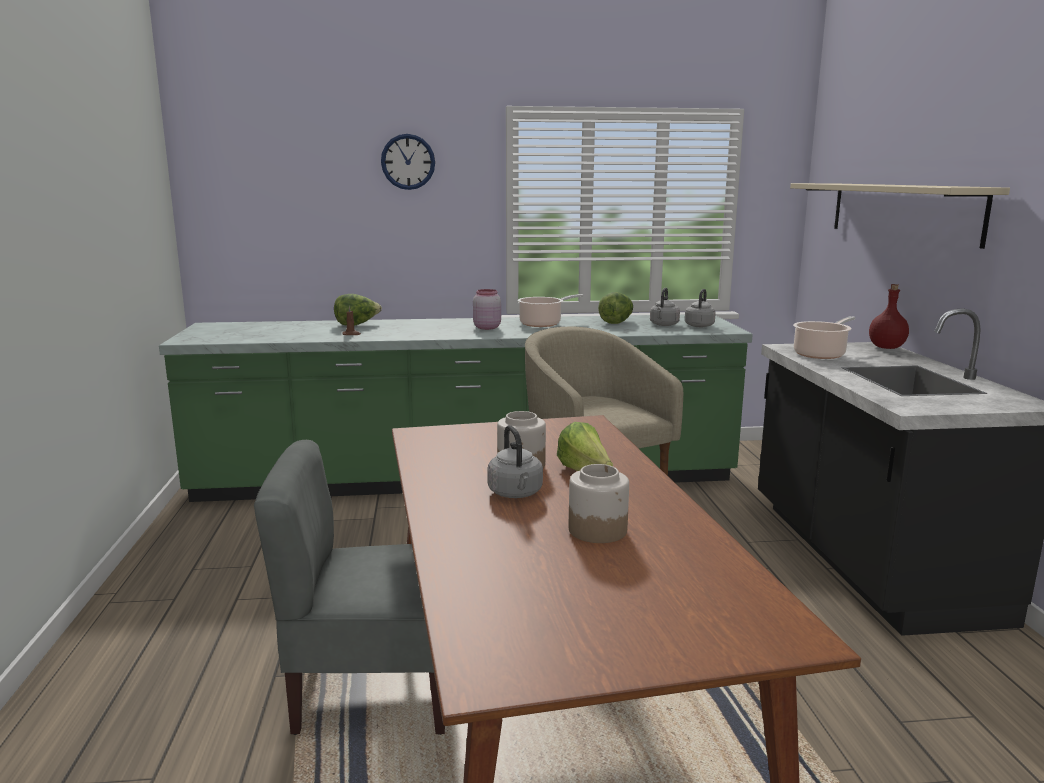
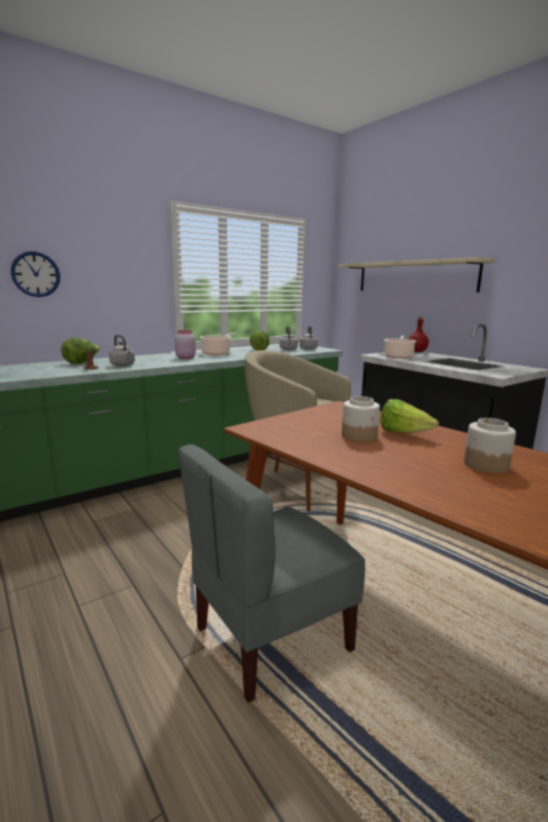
camera: 30 degrees left, 0 degrees up
(408, 162) = (100, 236): wall clock -> wall clock (36, 274)
(516, 494) = (395, 453): grey kettle -> grey kettle (123, 365)

